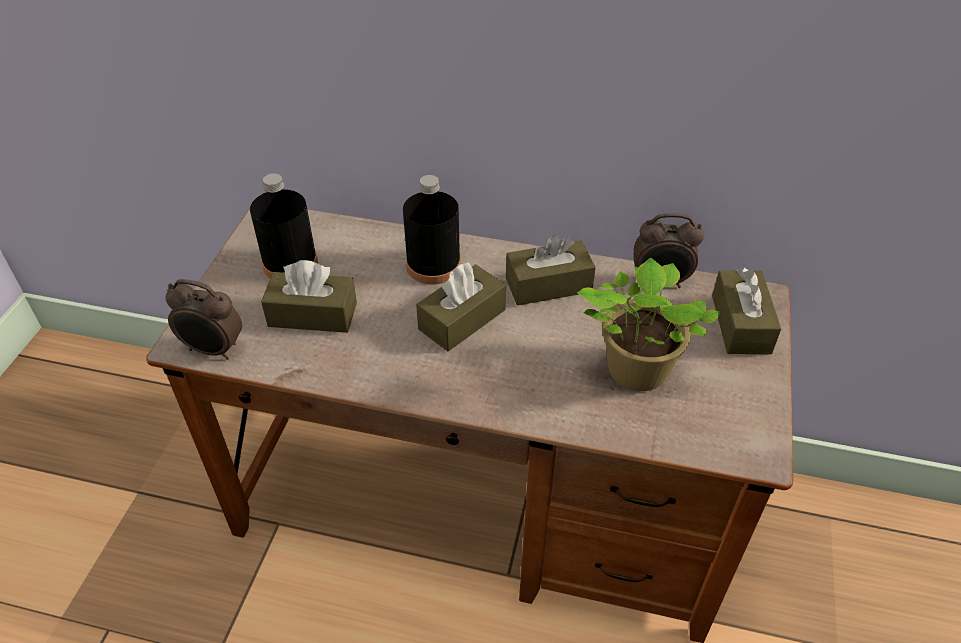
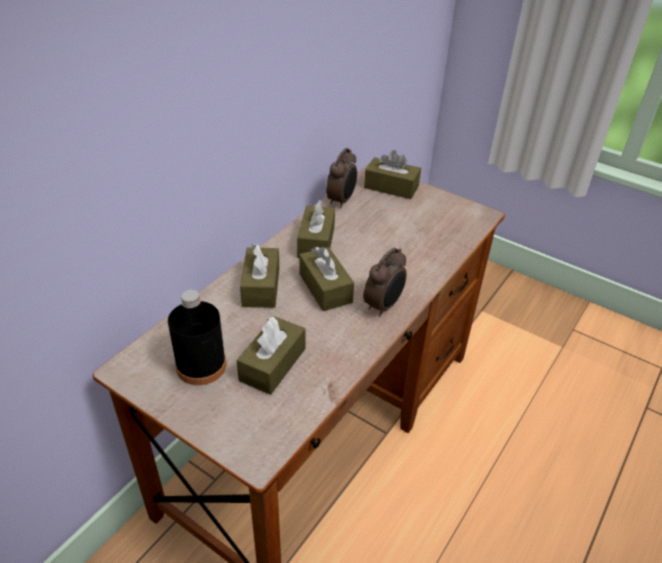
camera: 70 degrees left, 5 degrees down
(213, 350) = (278, 436): alarm clock -> alarm clock (384, 306)
(433, 265) = (261, 287): black bottle -> brown tissue box
(633, 372) = (408, 234): potted plant -> none

